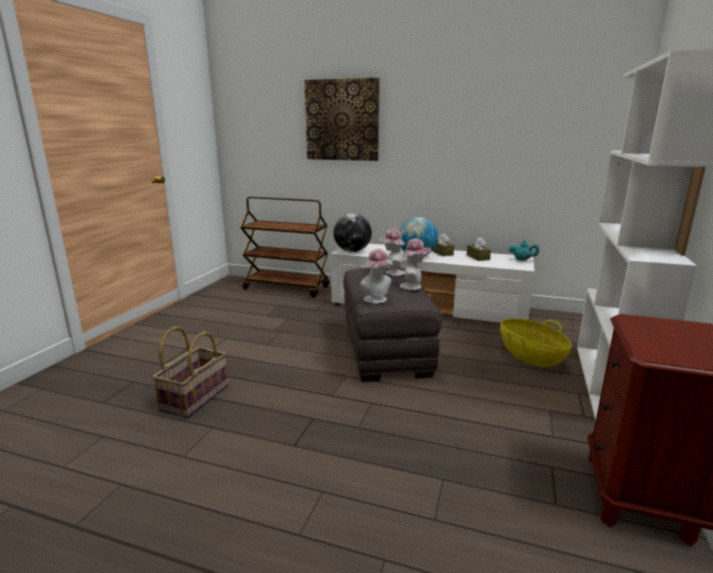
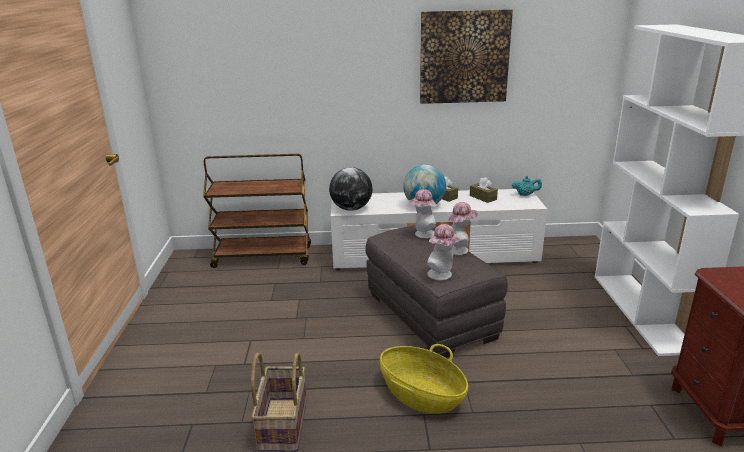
camera: 20 degrees left, 5 degrees up
(342, 120) = (316, 58): picture -> picture (464, 57)
(531, 355) = (563, 294): basket -> basket (421, 395)

